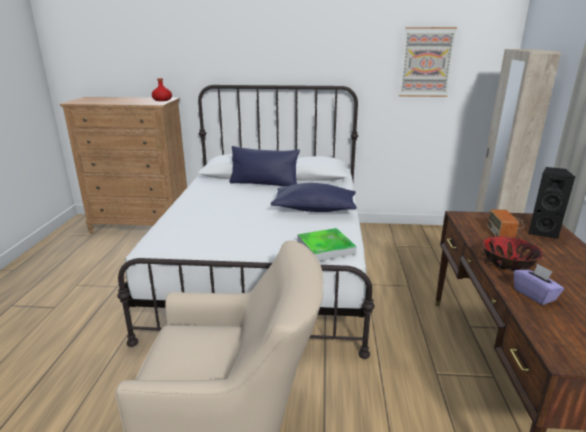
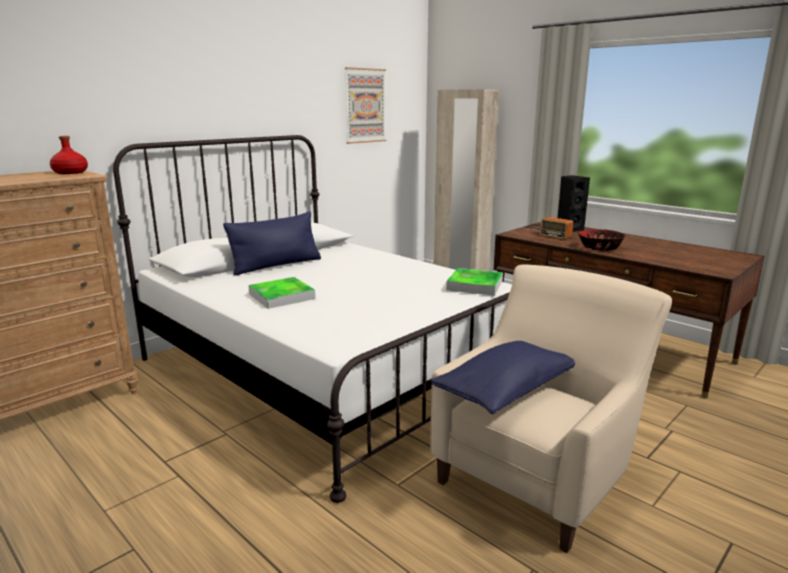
camera: 50 degrees left, 5 degrees down
(212, 205) = (281, 296): none -> tray
(314, 209) = (386, 268): blue pillow -> blue pillow (505, 391)
(534, 295) = (647, 256): purple tissue box -> none

